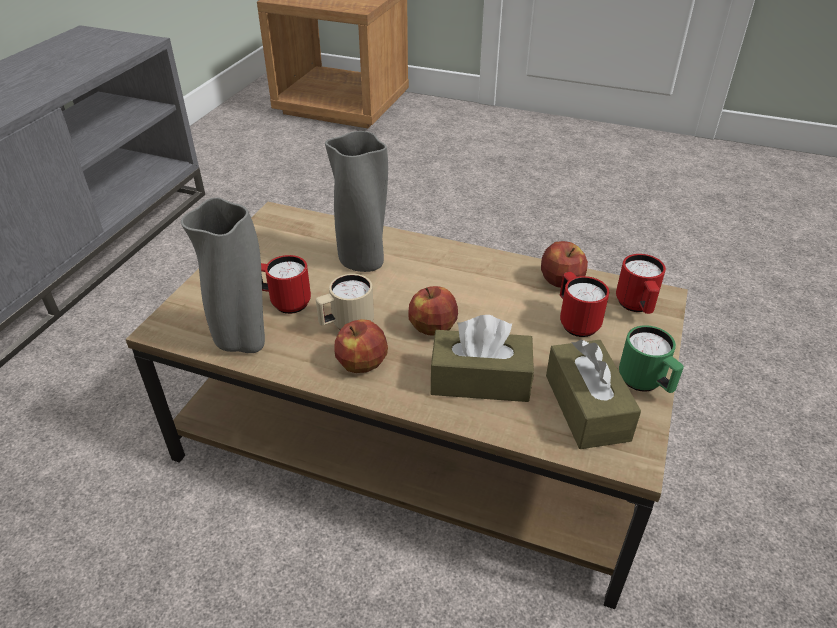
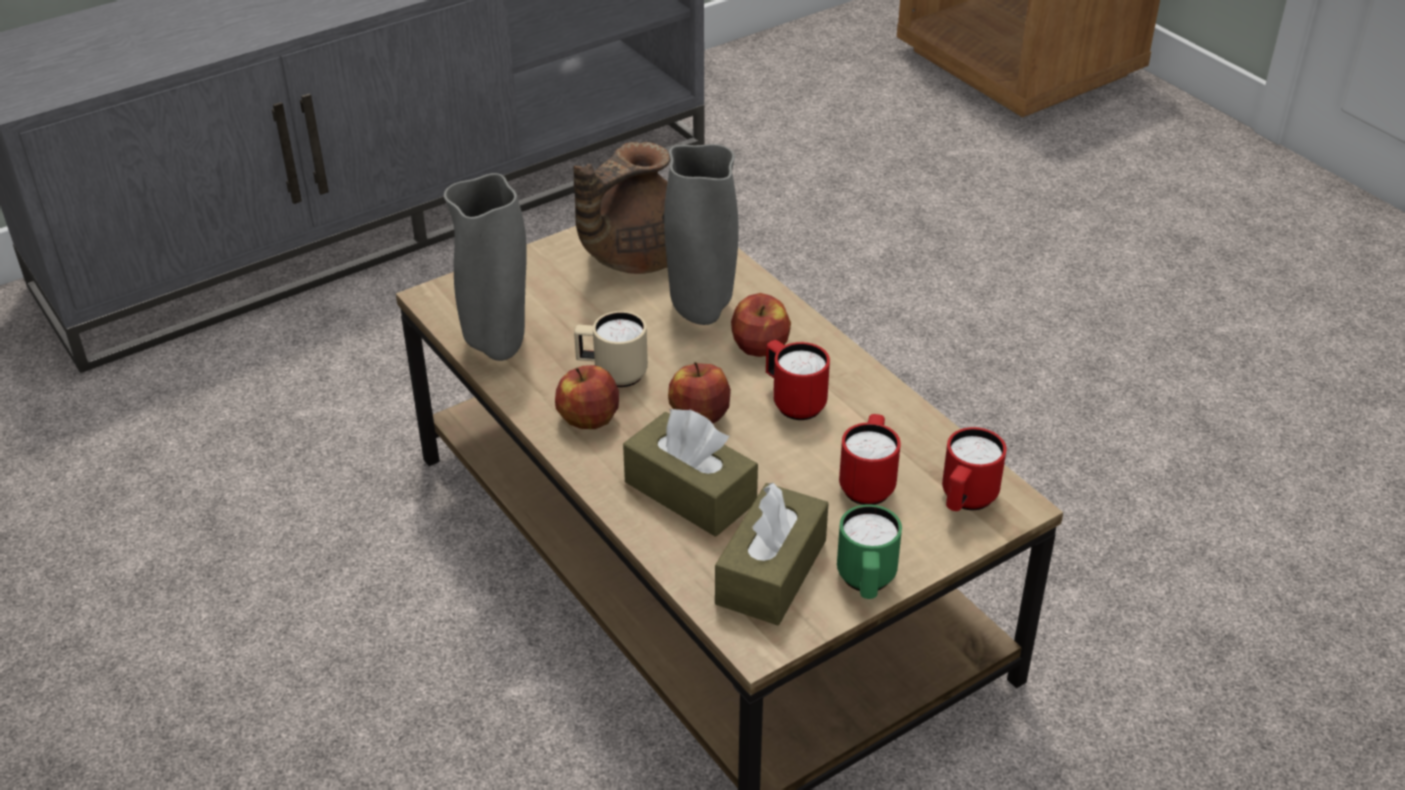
camera: 35 degrees right, 0 degrees up
(284, 247) = (632, 256): none -> brown teapot
(285, 303) = (574, 321): red mug -> red mug (793, 402)
(561, 281) = (908, 431): apple -> apple (760, 347)

